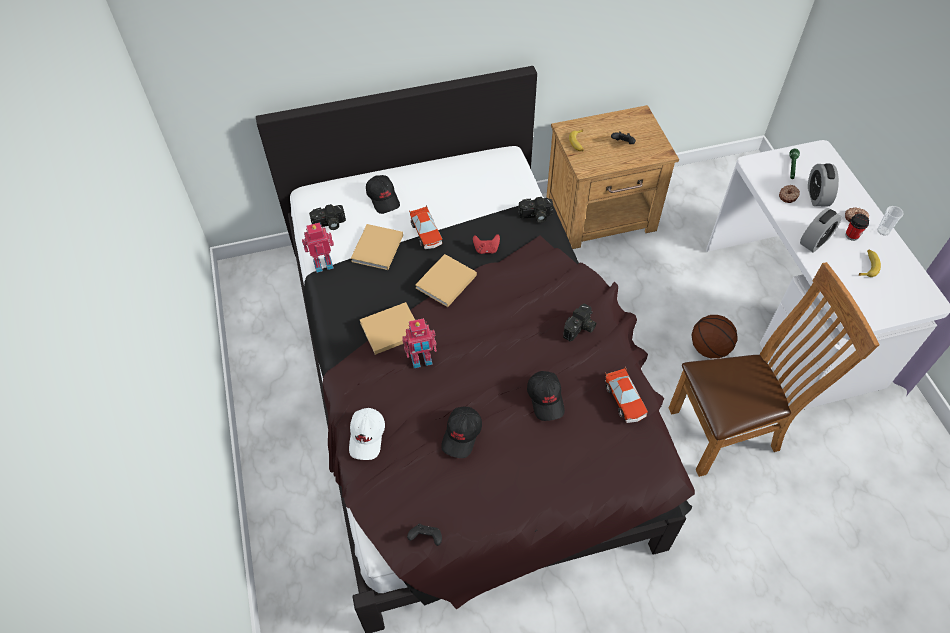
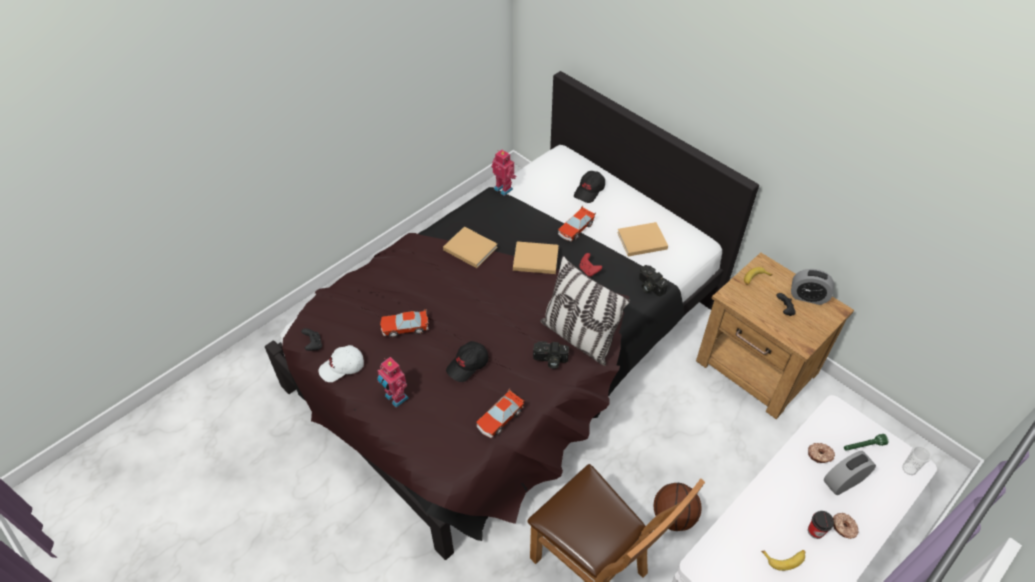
camera: 60 degrees right, 5 degrees down
(329, 224) = (541, 175): camera -> none
(367, 437) = (373, 277): white cap -> white cap (342, 368)
(377, 249) = (538, 209): beige book -> beige book (640, 241)
(421, 360) = (453, 276): toy robot -> toy robot (395, 398)
(462, 435) = (405, 328): black cap -> toy car
(564, 295) = (578, 337): none -> pillow
(815, 241) = (778, 498): alarm clock -> alarm clock (807, 297)
(883, 231) = (849, 561): cup -> cup (909, 469)

